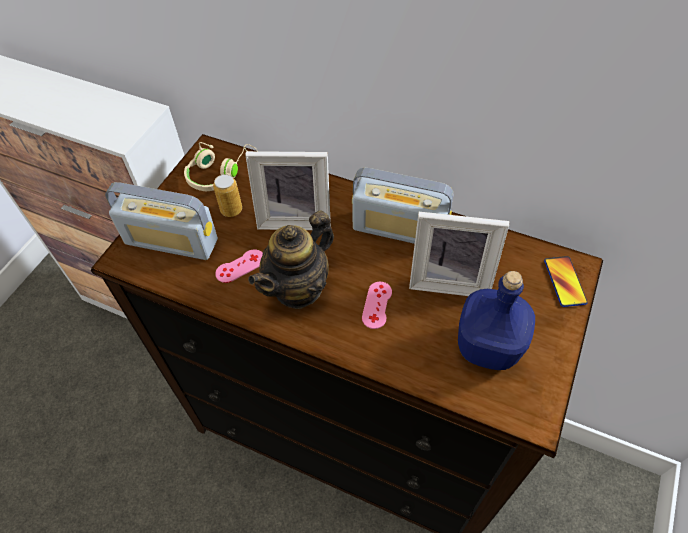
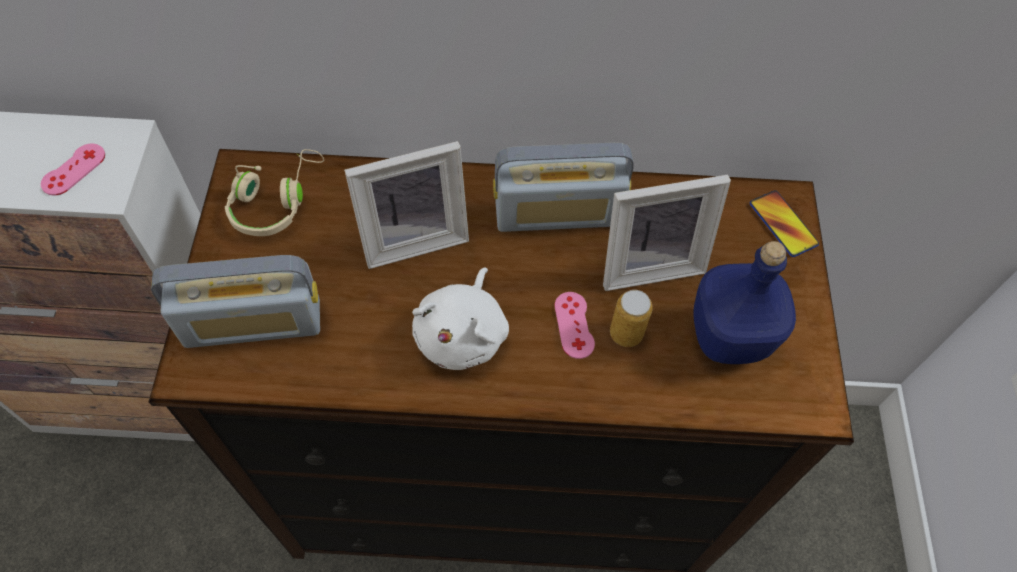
camera: 25 degrees left, 5 degrees up
(231, 210) = (318, 251): can -> can (626, 333)
(240, 266) = (369, 328): pink game controller -> pink game controller (73, 169)
(298, 288) = (463, 334): teapot -> white plush toy

